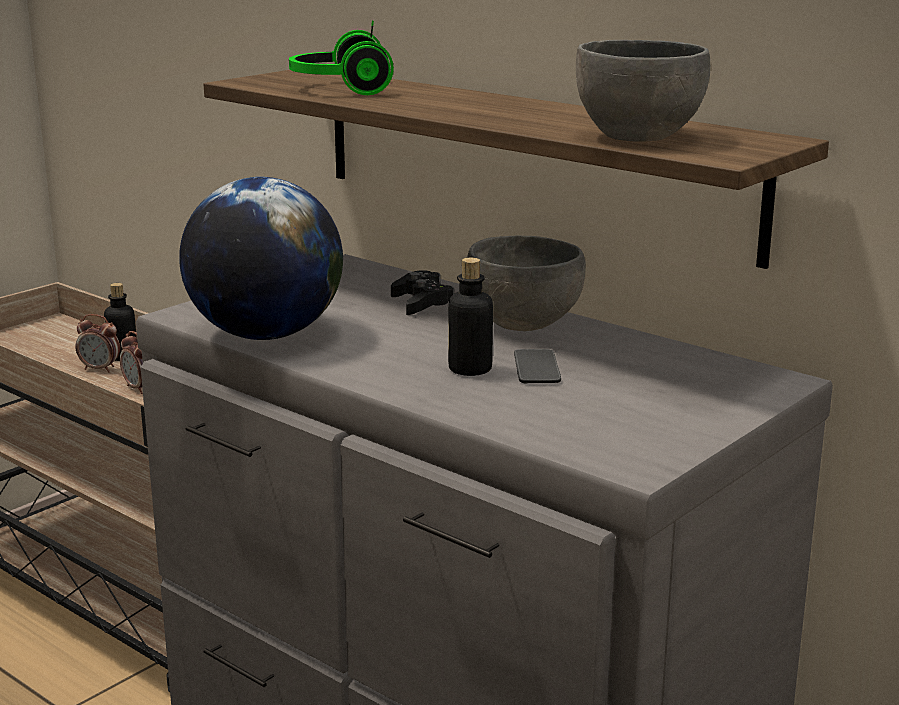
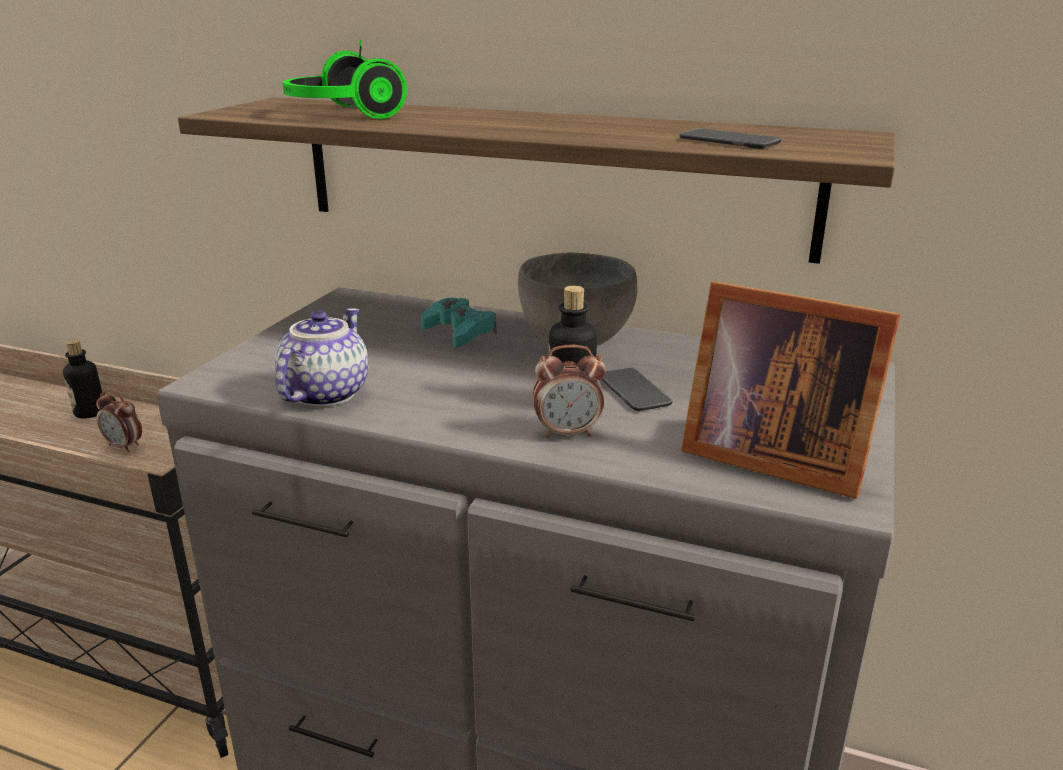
camera: 20 degrees left, 5 degrees up
(100, 369) = (70, 430): alarm clock -> alarm clock (568, 433)
(265, 335) = (324, 393): globe -> teapot
(422, 303) = (459, 331): black game controller -> turquoise game controller
(606, 430) = (769, 455): none -> picture frame
(638, 137) = (729, 141): grey bowl -> phone

